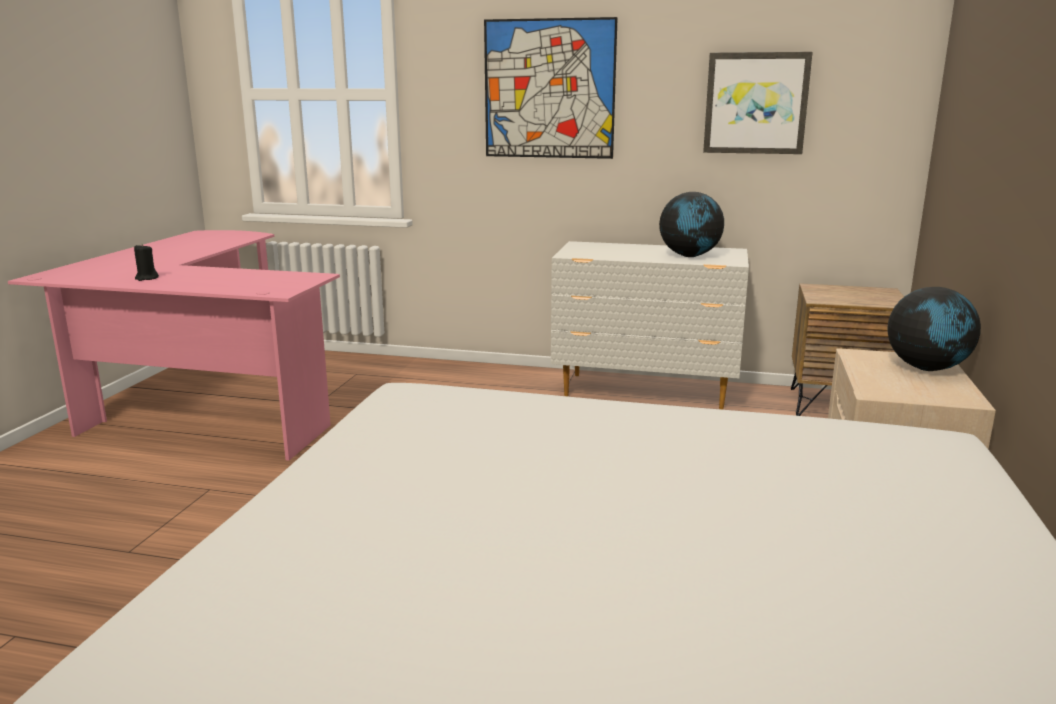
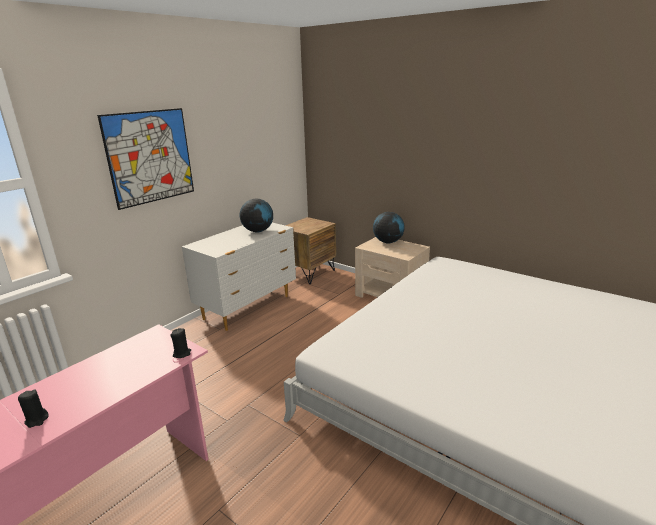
camera: 65 degrees left, 5 degrees up
(273, 291) = (182, 353): none -> black candle
(756, 103) = (249, 147): picture -> none

